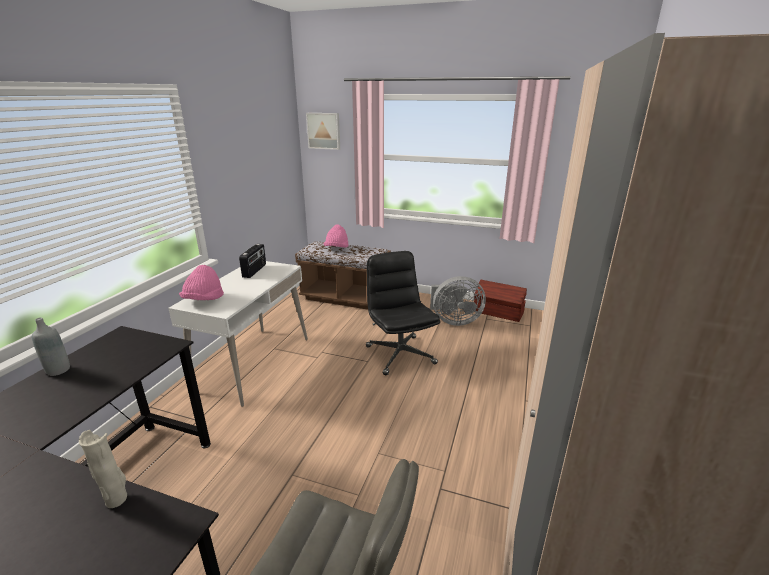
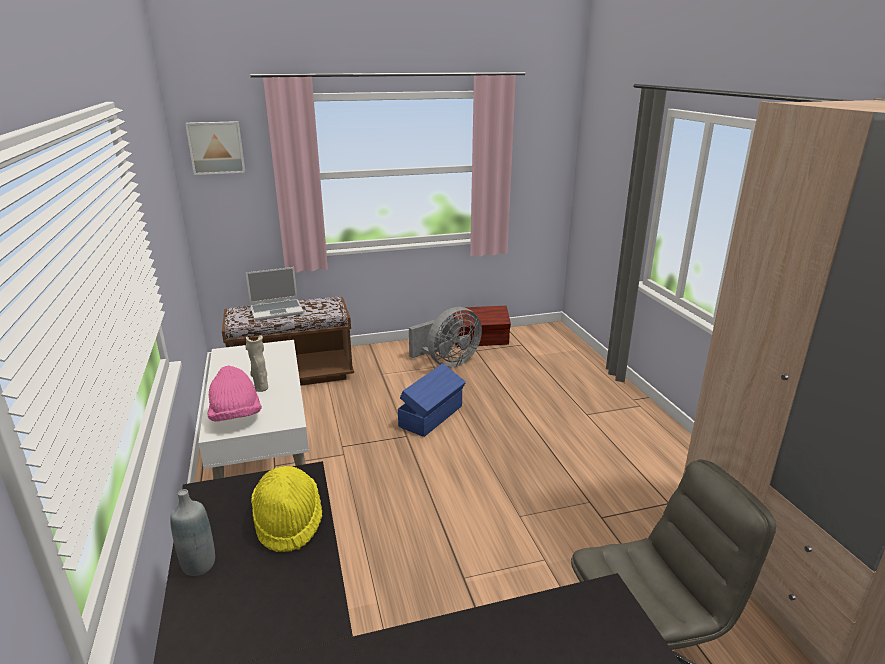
camera: 35 degrees left, 0 degrees up
(117, 499) = (521, 616): beige vase -> beige vase (261, 388)
(123, 367) = (288, 521): none -> yellow hat
(255, 271) = (242, 362): radio -> none
(336, 249) = (277, 310): pink hat -> laptop
(399, 354) = (432, 416): black office chair -> blue storage box

